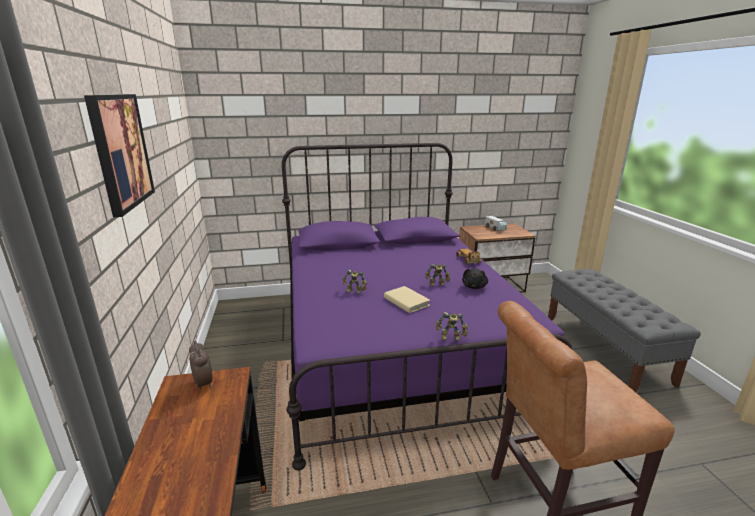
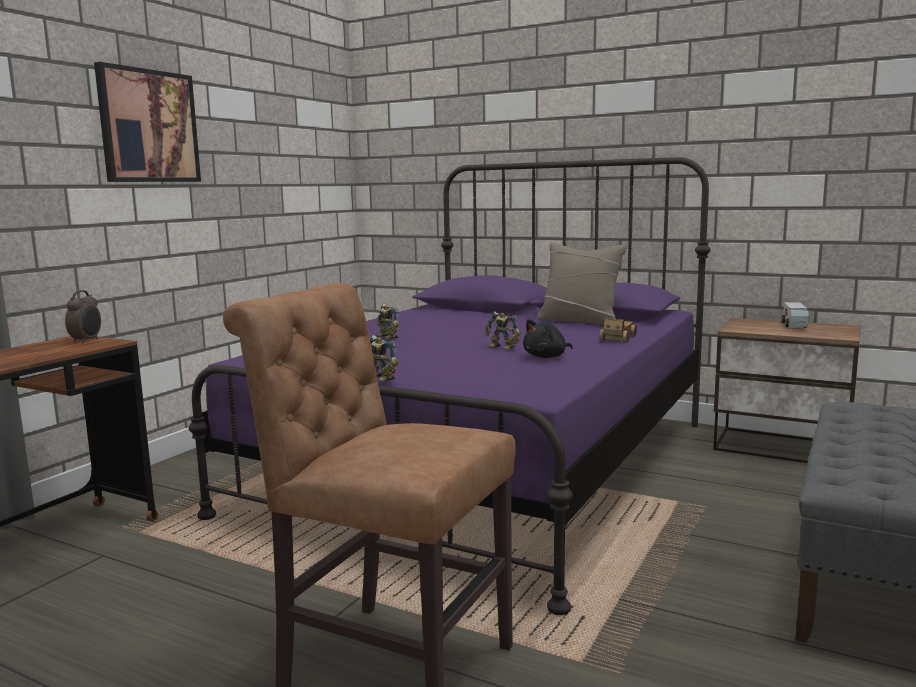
camera: 40 degrees right, 10 degrees down
(406, 302) = (419, 352): beige book -> none
(419, 247) = (580, 321): none -> beige pillow

